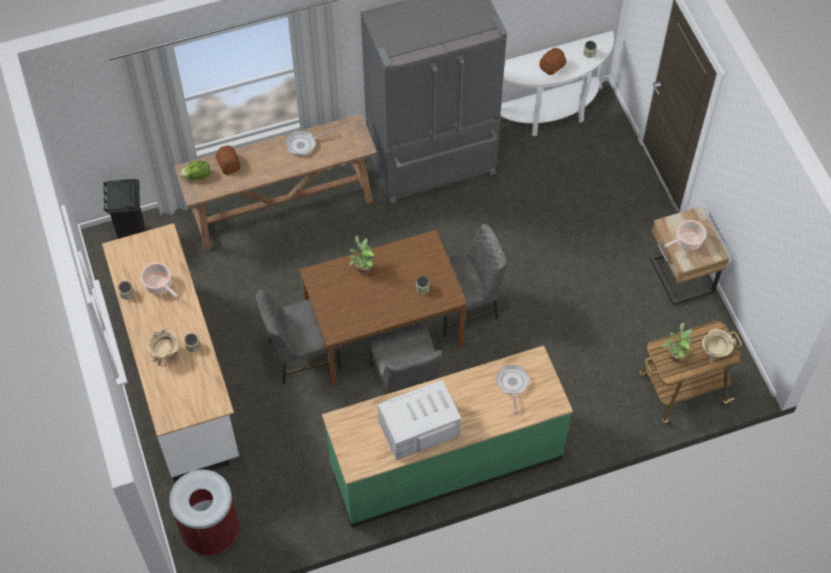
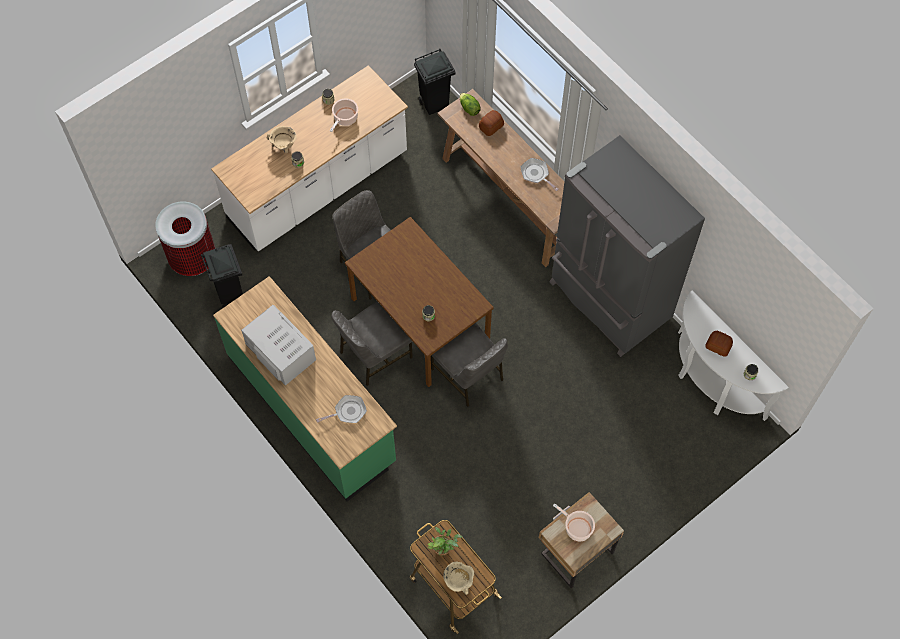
camera: 70 degrees right, 5 degrees up
(274, 504) = (230, 294): none -> black trash can
(363, 267) = (431, 263): potted plant -> none

